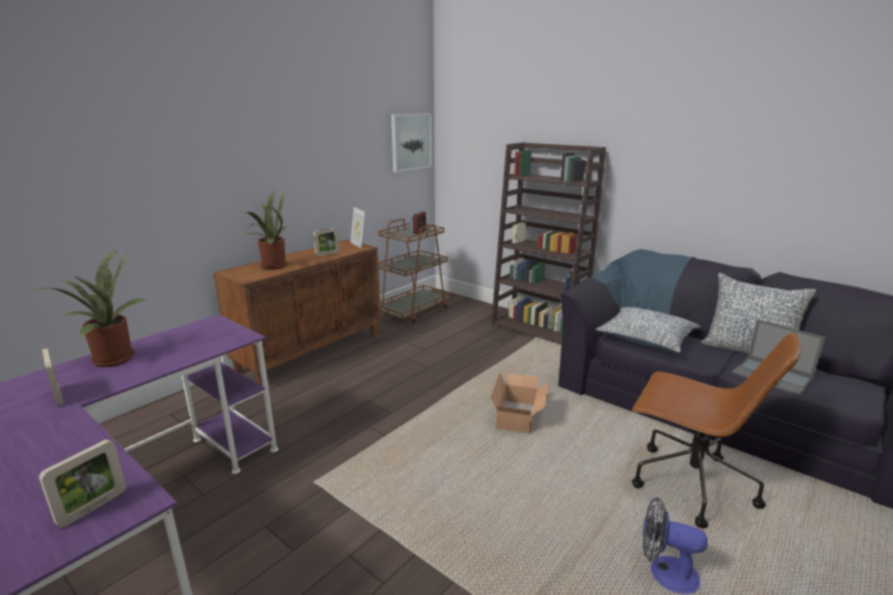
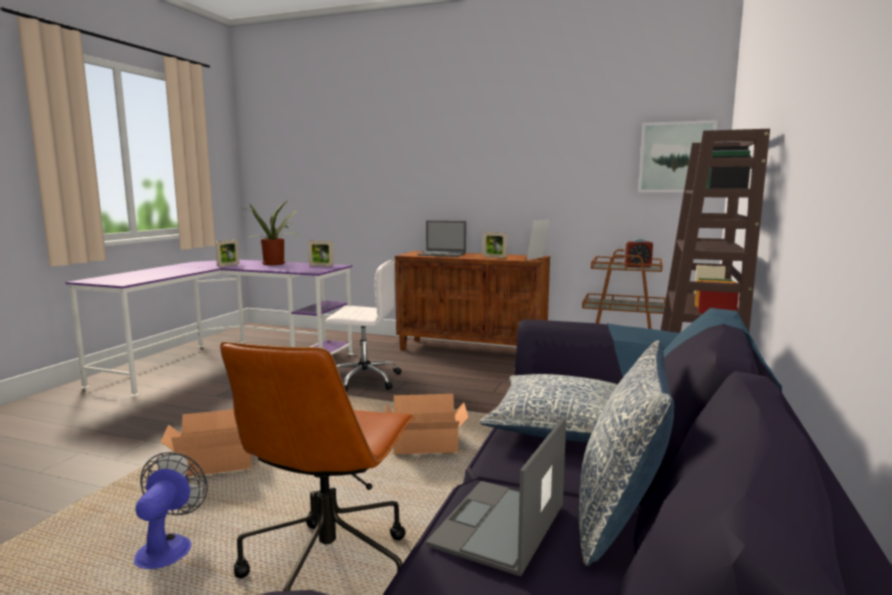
camera: 70 degrees right, 10 degrees down
(93, 507) = (124, 280): picture frame -> picture frame (321, 266)
(271, 266) = (442, 254): potted plant -> laptop
(339, 425) = (363, 380): none -> white office chair
(509, 545) = (214, 462): none -> cardboard box

